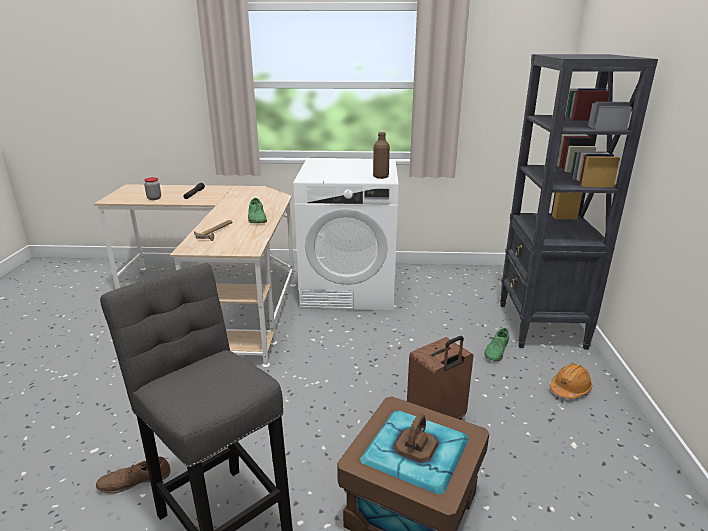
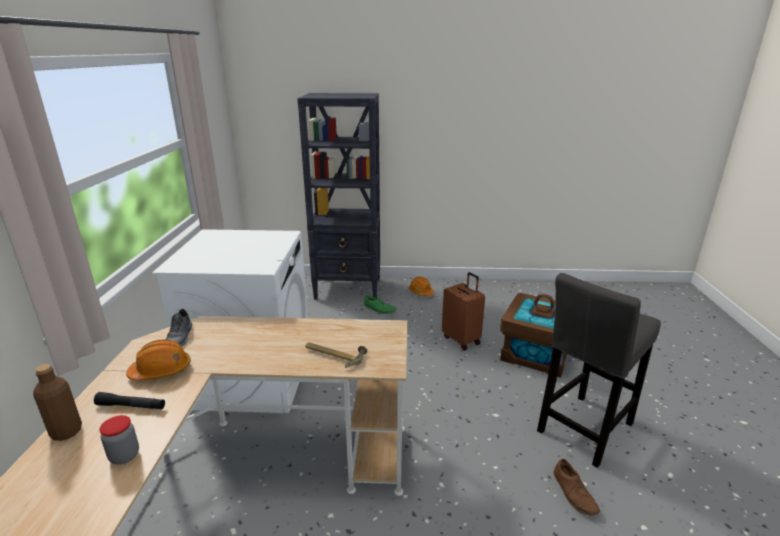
camera: 90 degrees left, 0 degrees up
(225, 195) = (161, 371): none -> orange hard hat
(257, 218) = (290, 332): green shoe -> none
(262, 194) = (180, 337): none -> grey shoe
(380, 176) = (275, 236): brown bottle -> brown bottle (66, 432)

